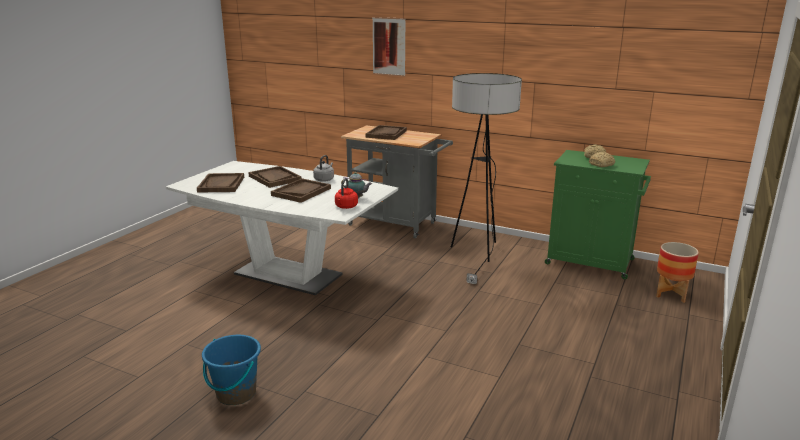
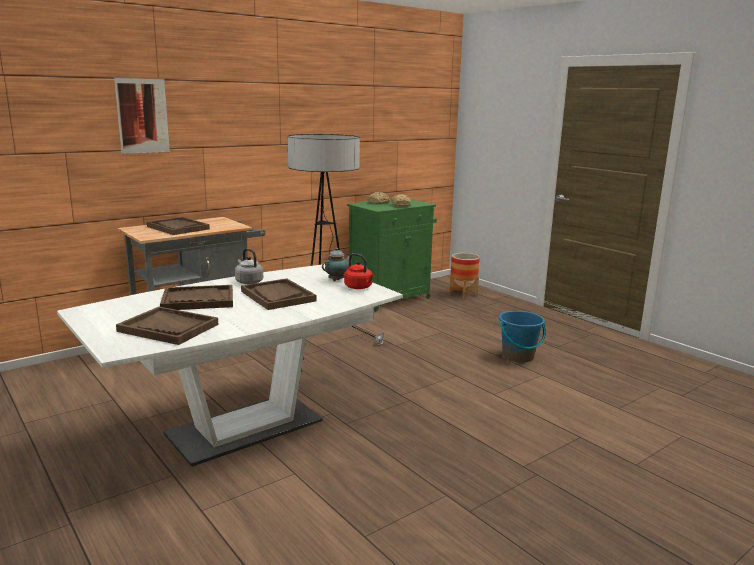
camera: 65 degrees left, 5 degrees down
(236, 394) = (510, 511): blue bucket -> blue bucket (518, 356)

